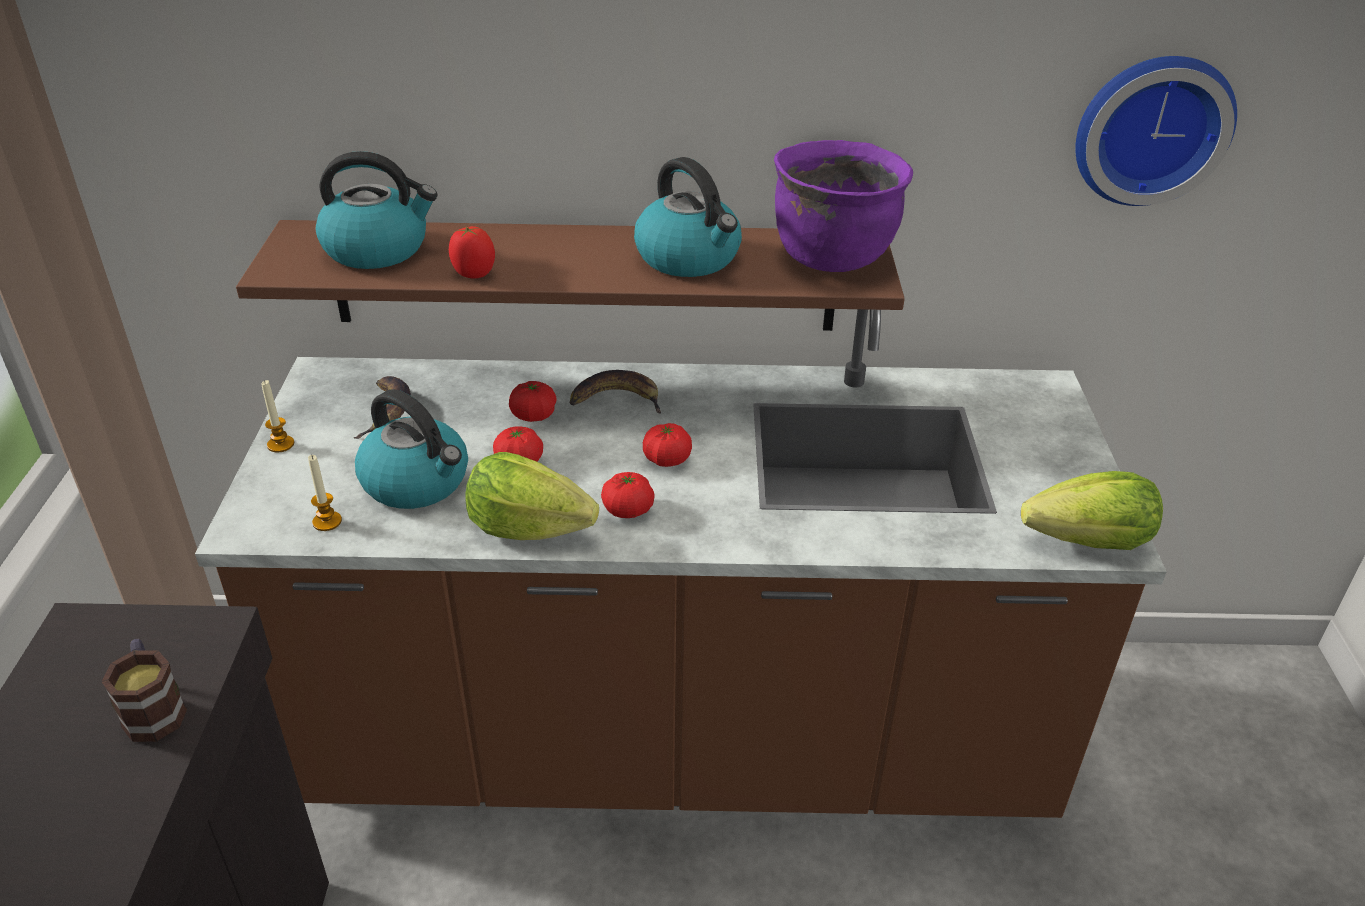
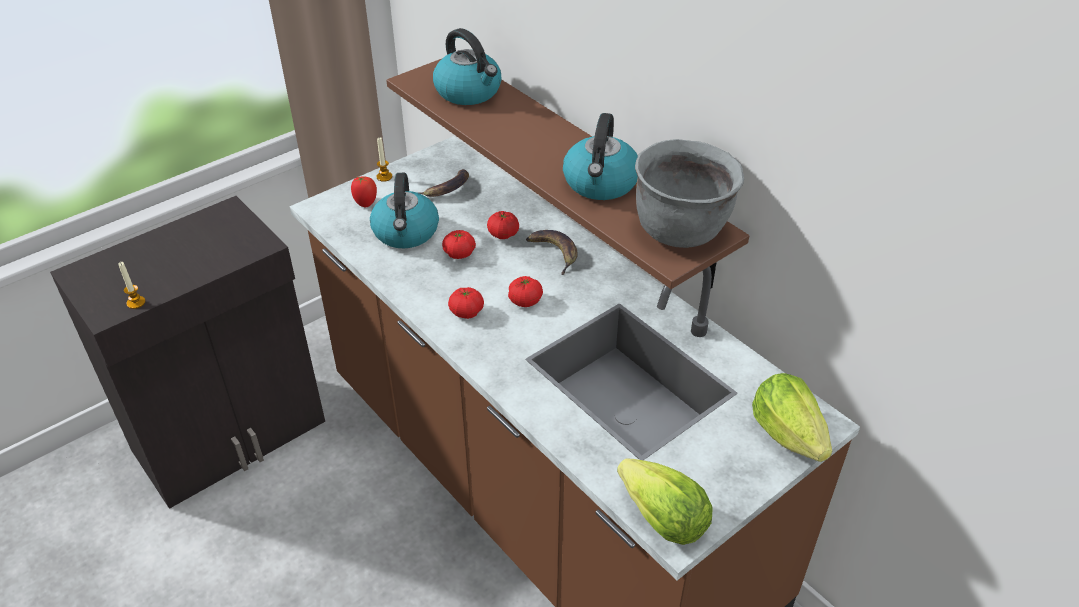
camera: 50 degrees right, 5 degrees up
(153, 708) = (205, 262): mug -> none
(327, 522) = (348, 226): candle -> candle (136, 303)
(473, 274) = (485, 130): tomato -> tomato (366, 203)
(528, 528) = (414, 288): lettuce -> lettuce (787, 434)
(832, 256) = (681, 231): purple cooking pot -> grey cooking pot
(1150, 128) = (943, 261): wall clock -> none

